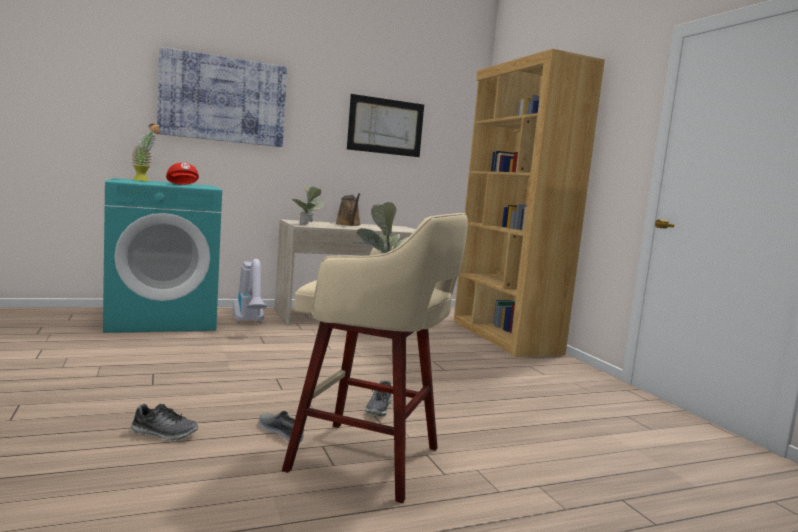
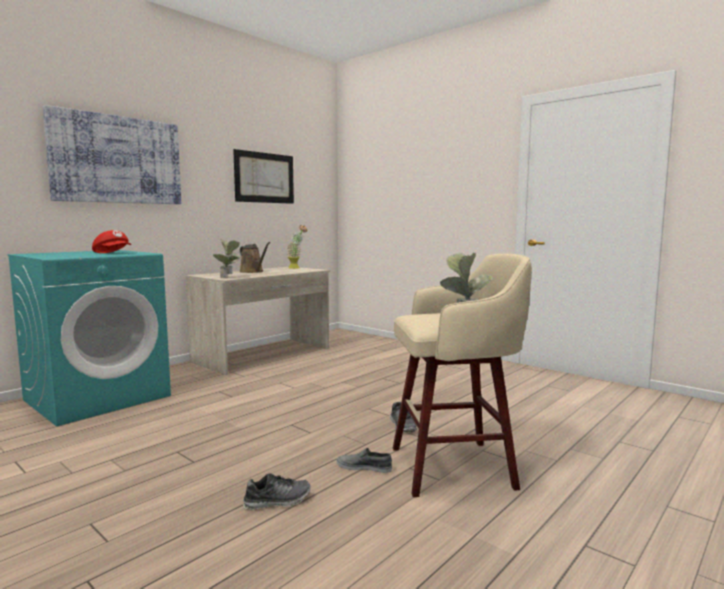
camera: 25 degrees left, 0 degrees up
(145, 180) = (53, 253): potted plant -> potted plant (297, 268)
(250, 322) = (189, 380): vacuum cleaner -> none
(504, 337) = (400, 347): brown bookcase -> none

